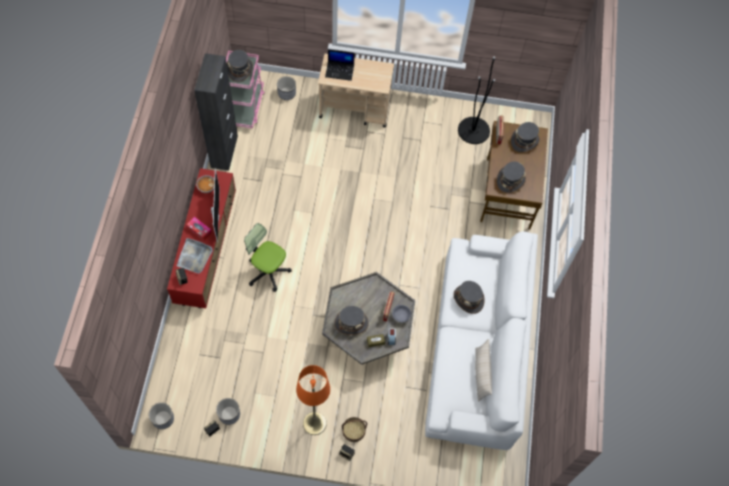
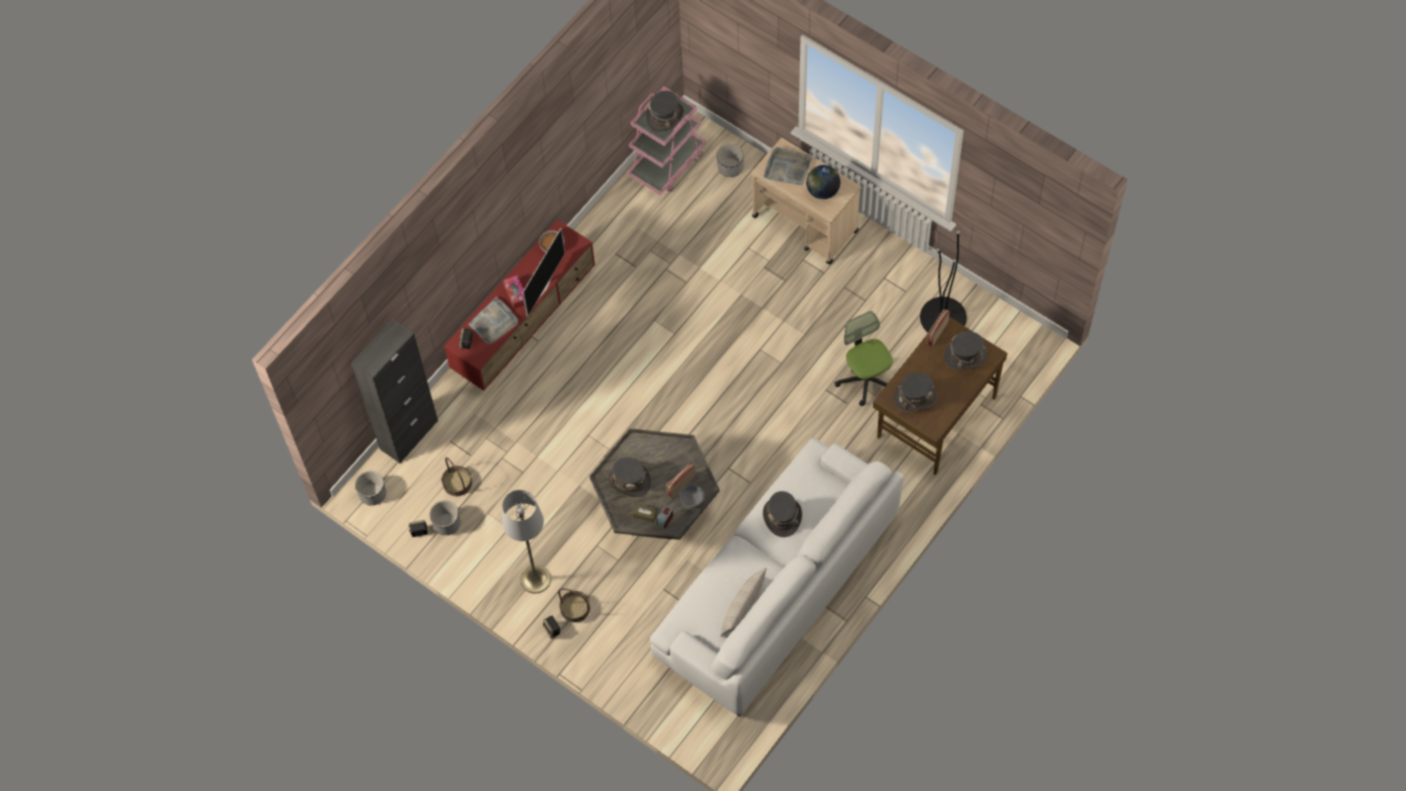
camera: 35 degrees right, 0 degrees up
(221, 382) = (457, 483): none -> basket
(224, 152) = (611, 210): black cabinet -> black cabinet (409, 435)
(268, 271) = (581, 381): office chair -> office chair (865, 378)
(314, 423) = (535, 579): orange floor lamp -> grey floor lamp
(340, 70) = (787, 168): laptop -> grey tray
(371, 76) = (822, 191): none -> globe

